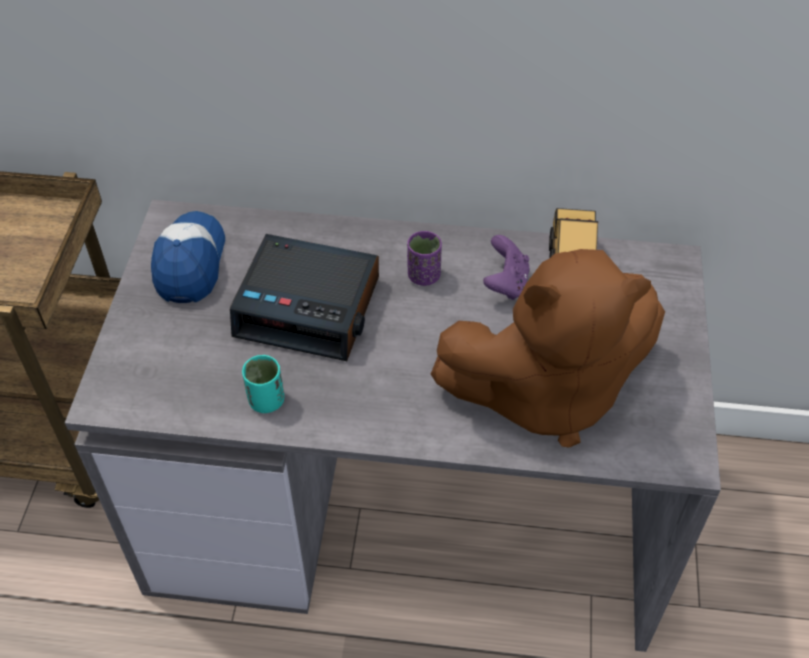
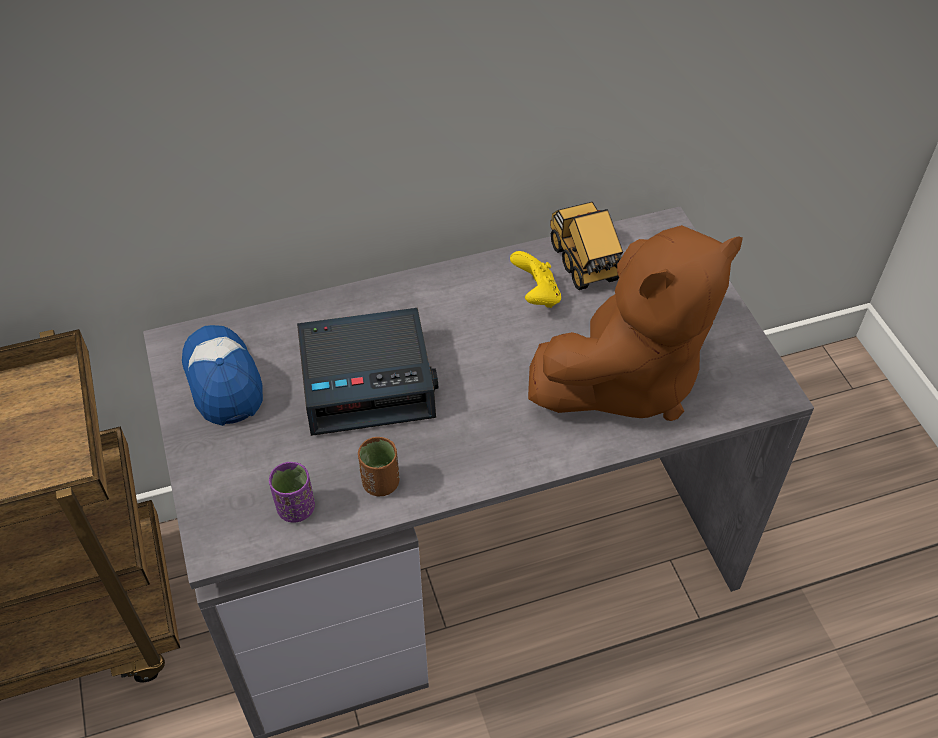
camera: 25 degrees left, 0 degrees up
(266, 401) = (380, 483): turquoise cup -> brown cup
(423, 275) = (458, 314): purple cup -> purple cup (296, 508)
(506, 283) = (536, 295): purple game controller -> yellow game controller

